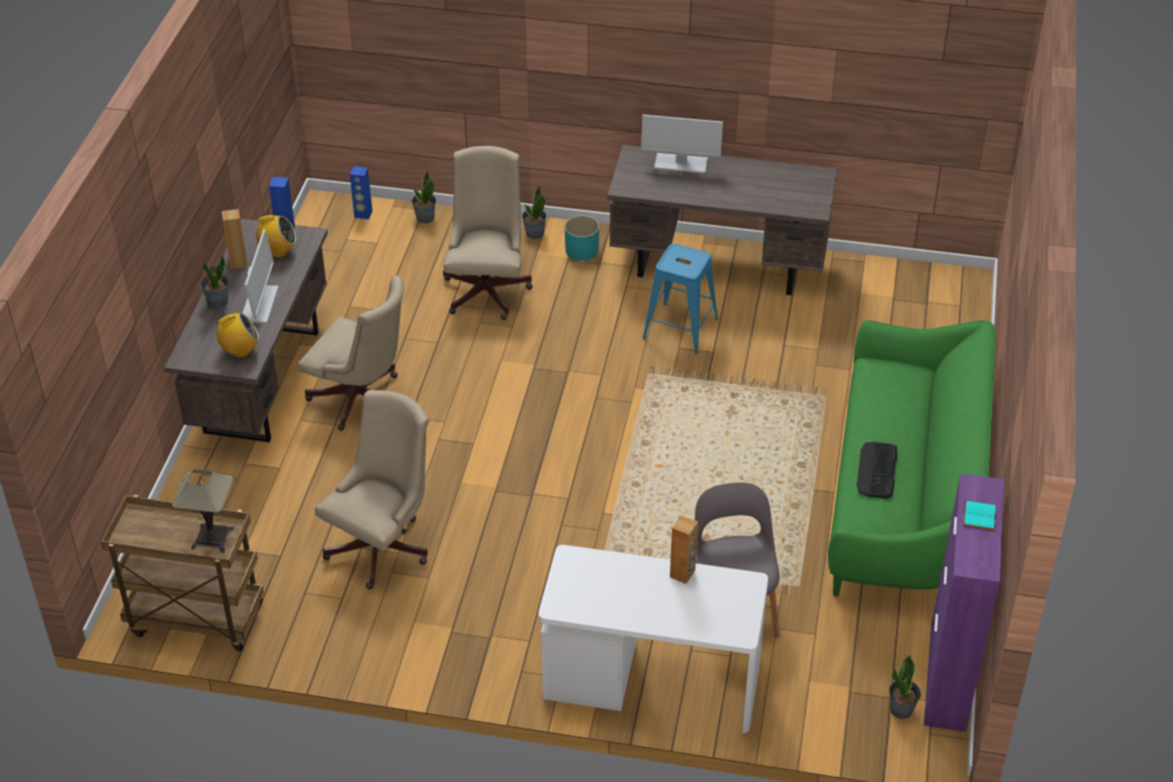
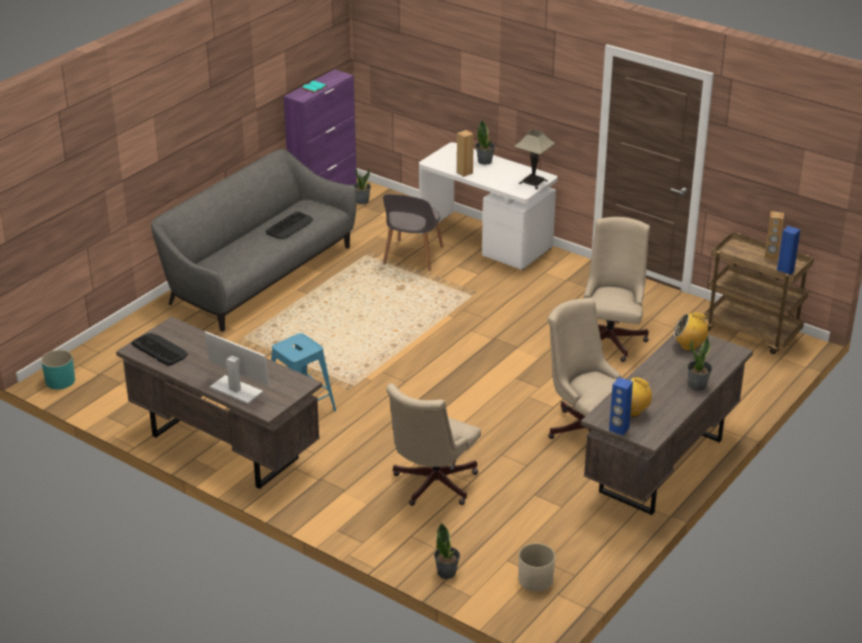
camera: 155 degrees left, 10 degrees down
(212, 538) = (738, 251): table lamp -> table lamp (533, 182)
(238, 262) = (670, 412): brown speaker -> brown speaker (771, 256)
(259, 305) = (663, 374): monitor -> none
(343, 234) = (535, 580): none -> beige planter
(363, 214) = (505, 596): blue speaker -> blue speaker (785, 272)
(383, 545) = (611, 338): beige office chair -> beige office chair turned 135 degrees clockwise
(534, 233) = (355, 524): potted plant -> potted plant (485, 161)
(581, 250) = (326, 495): turquoise planter -> turquoise planter (60, 381)
(797, 181) = (159, 349): none -> keyboard
(904, 499) = (258, 275): green sofa -> grey sofa

